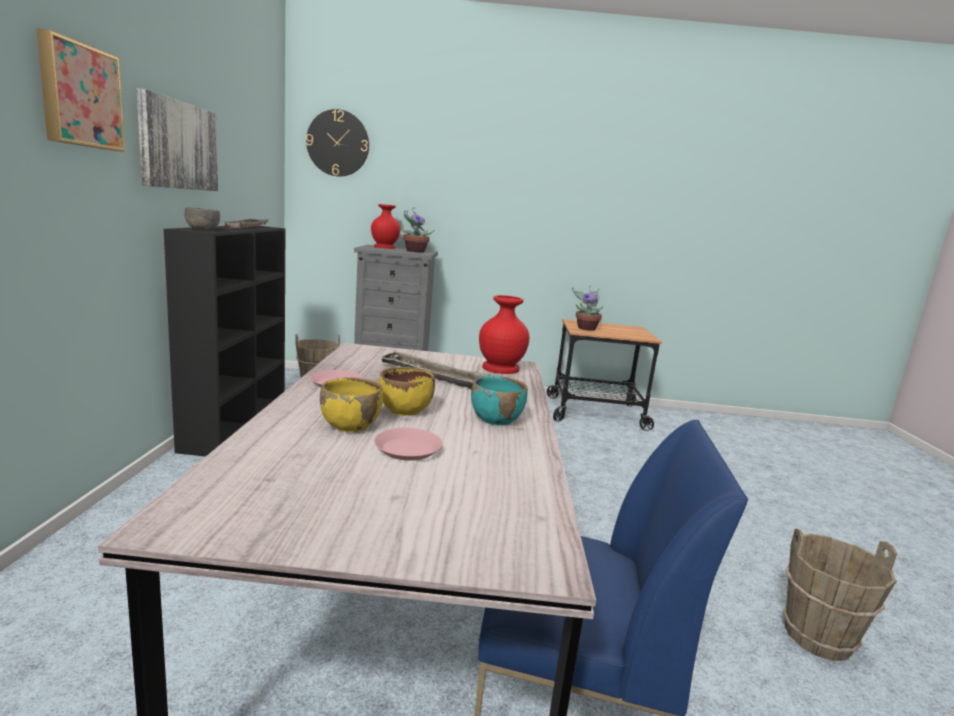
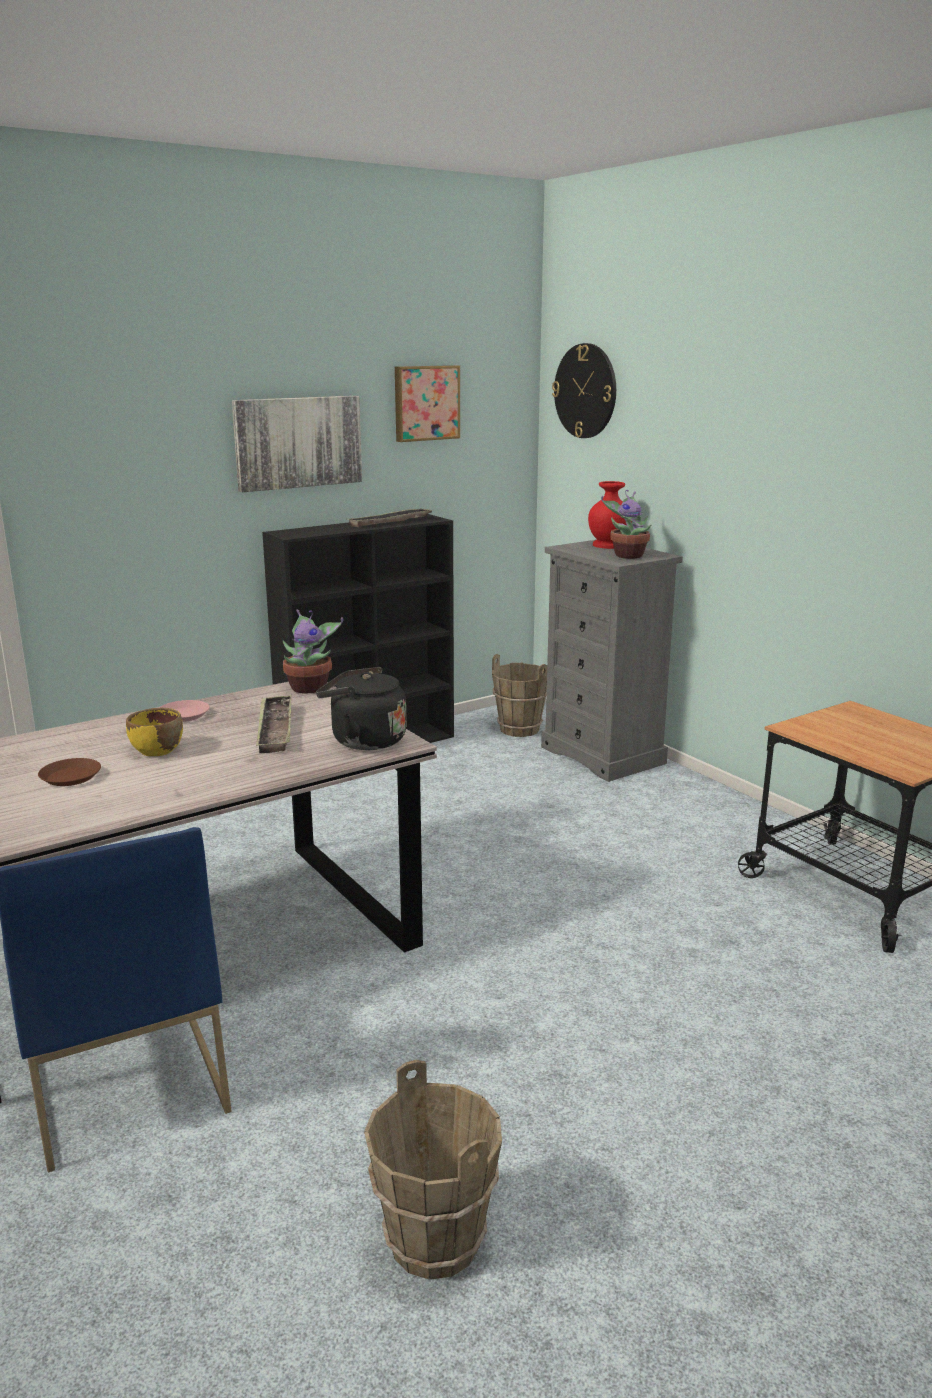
camera: 55 degrees right, 5 degrees up
(79, 95) = (157, 426): picture -> picture (425, 403)
(203, 229) = (305, 530): grey bowl -> none
(350, 425) = (94, 749): yellow bowl -> none
(408, 449) = (71, 777): pink plate -> brown plate
(496, 419) = (189, 781): turquoise bowl -> none
(499, 368) = (363, 740): red vase -> black kettle
(586, 328) = (831, 725): potted plant -> potted plant (310, 688)

